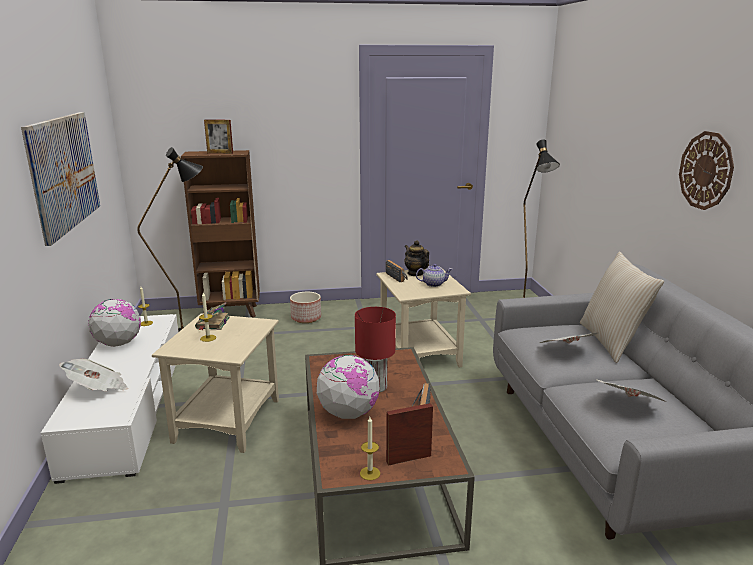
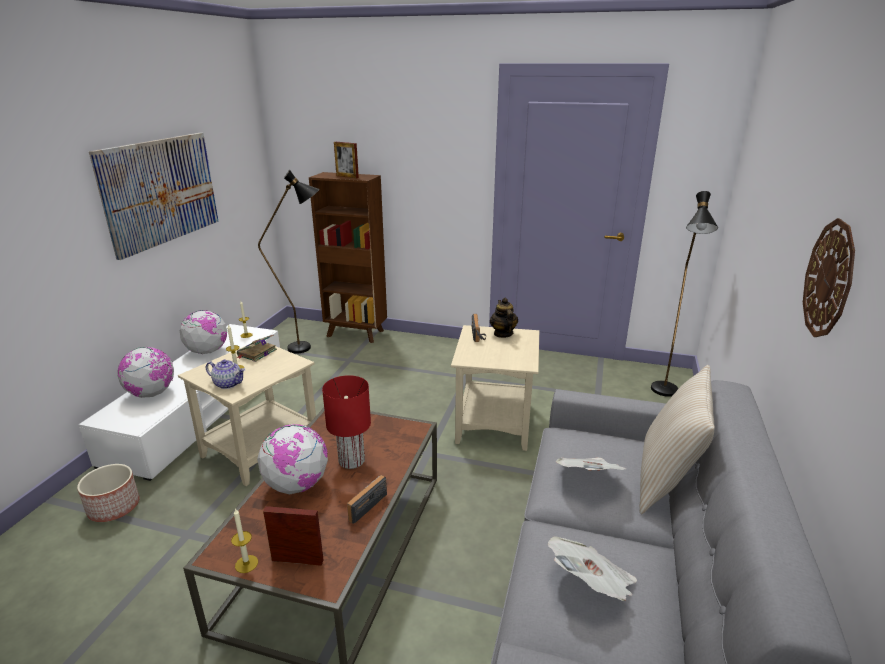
camera: 25 degrees right, 5 degrees up
(98, 389) = (152, 393): newspaper -> globe
(306, 318) = (416, 354): planter -> planter (113, 508)
(433, 284) = (508, 351): teapot -> teapot (228, 384)

